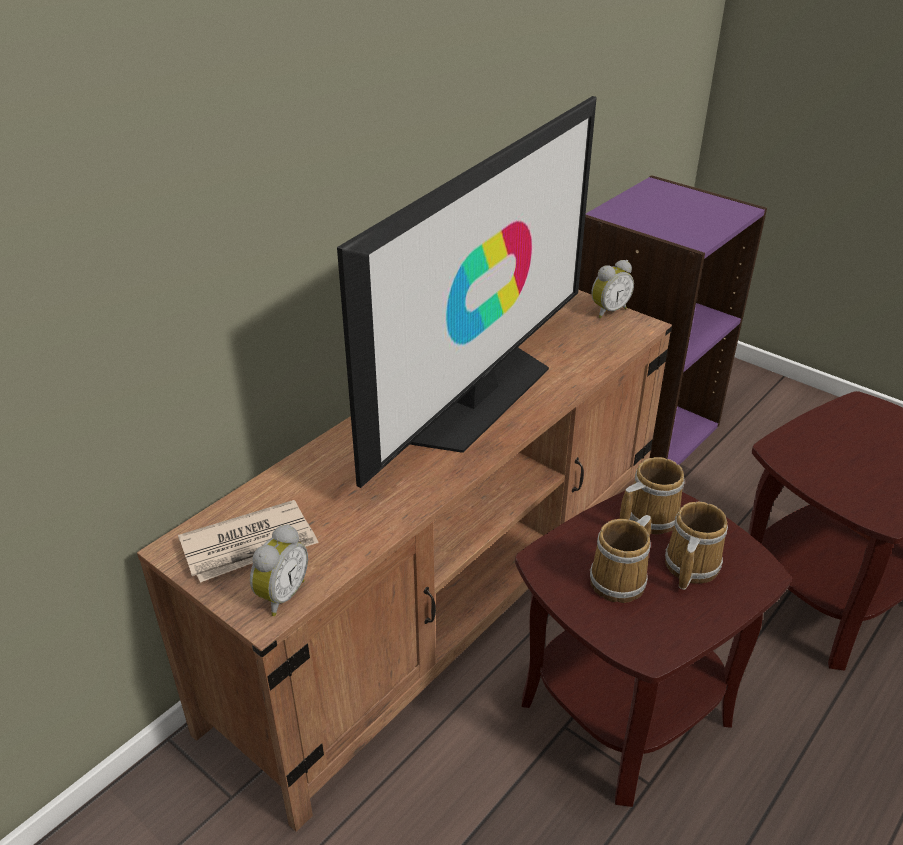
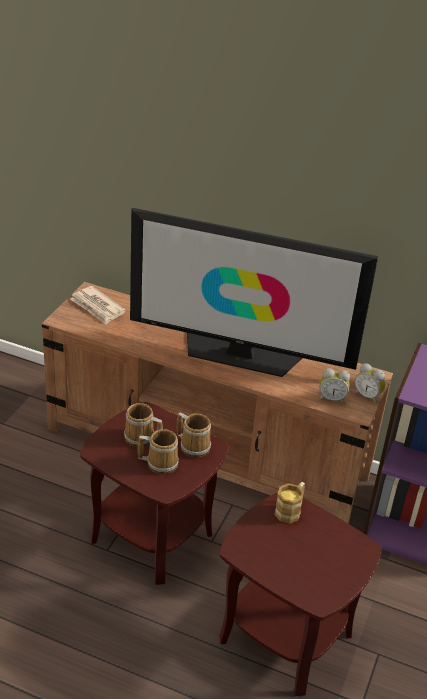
camera: 70 degrees right, 0 degrees up
(280, 595) = (71, 321): alarm clock -> alarm clock (332, 399)
(797, 449) = (290, 510): none -> mug

